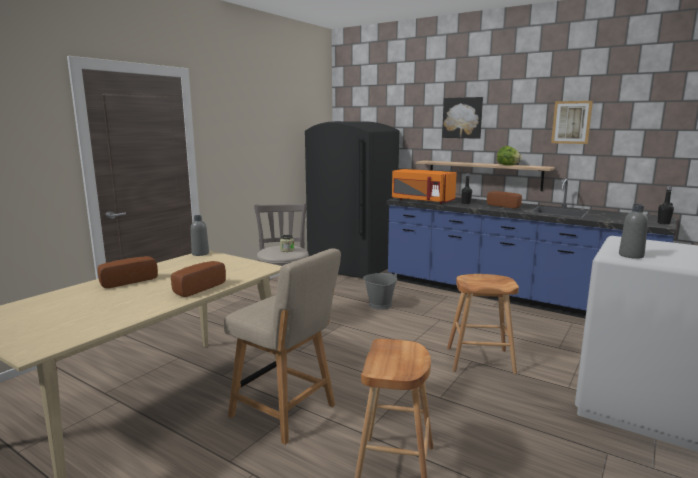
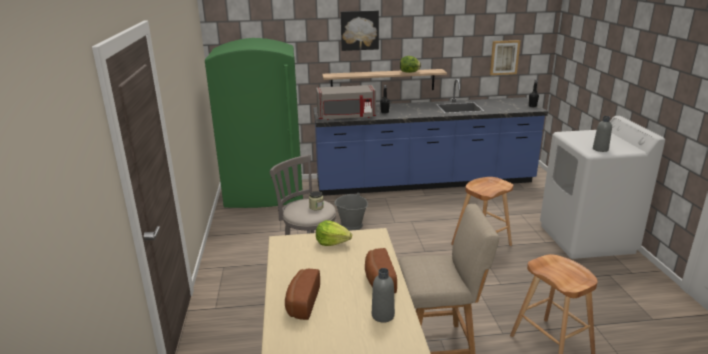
camera: 40 degrees left, 10 degrees up
(200, 253) = (280, 243): grey bottle -> grey bottle (383, 315)
(230, 262) = (332, 242): none -> lettuce
(351, 267) = (265, 194): black fridge -> green fridge
(421, 201) = (346, 117): orange microwave -> grey microwave
(505, 206) = (416, 109): bread -> none
(571, 122) = (453, 31): picture -> picture (504, 57)

